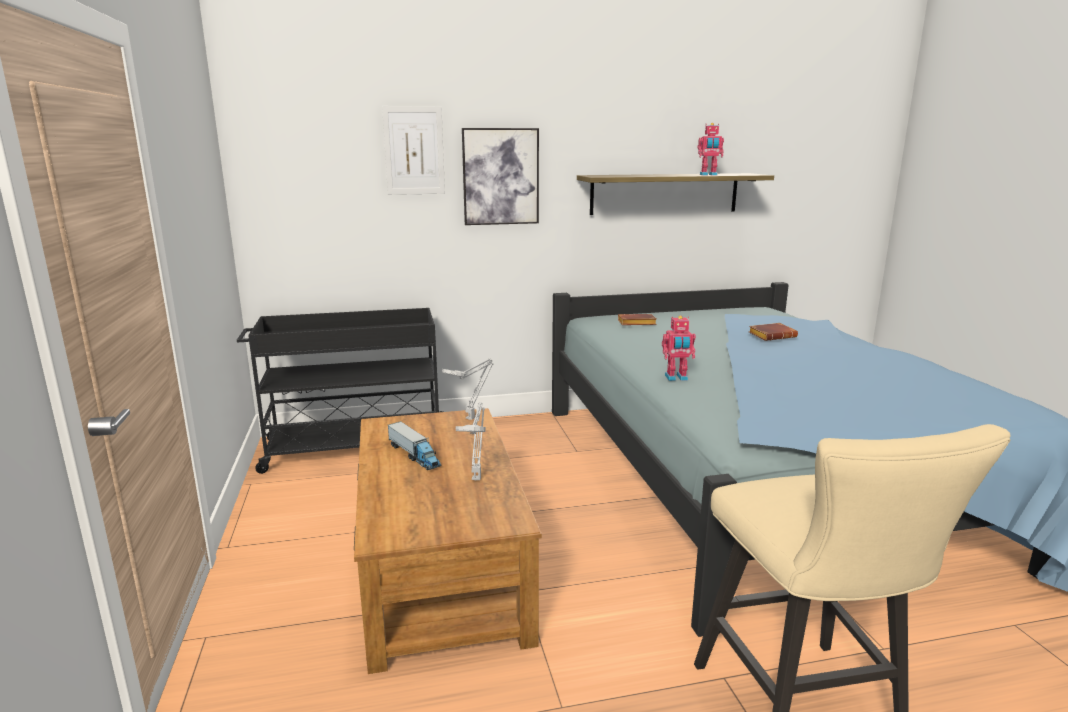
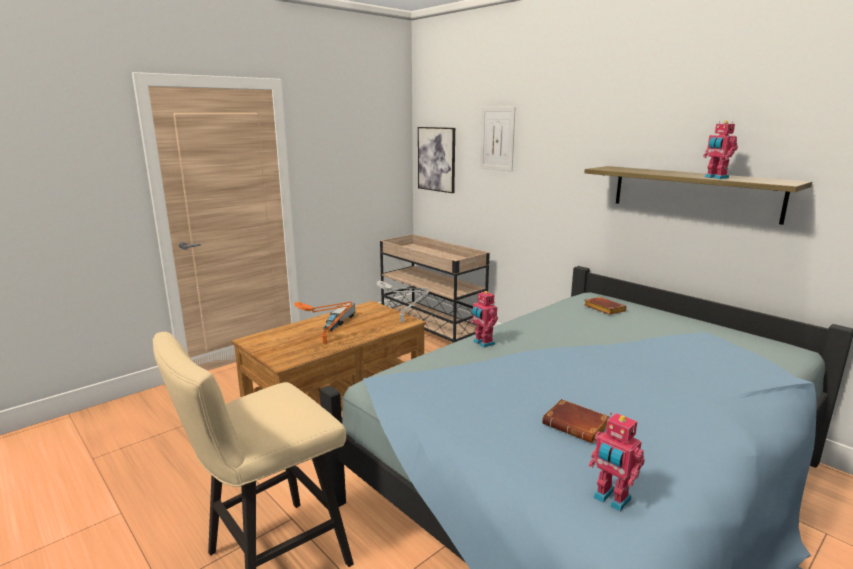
camera: 60 degrees right, 0 degrees up
(354, 448) = (430, 329): black cart -> beige cart
(476, 478) = (326, 342): grey table lamp -> orange table lamp
(500, 176) = (549, 162): picture -> picture (436, 159)
(772, 335) = (667, 360): brown book -> brown book (577, 426)
(997, 404) = (611, 499): none -> toy robot

